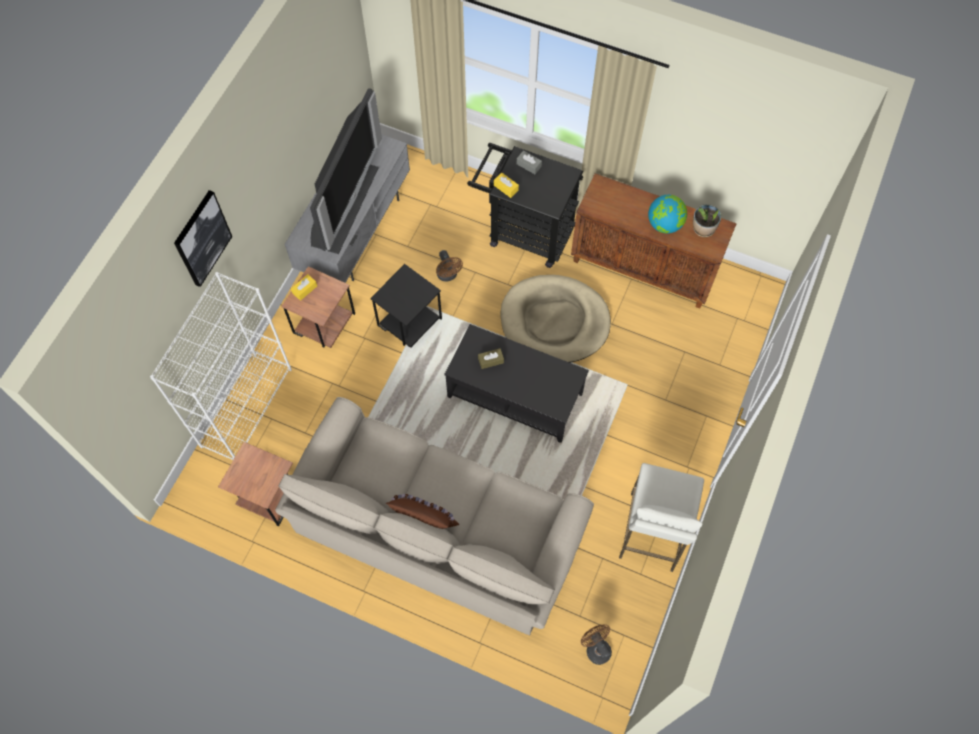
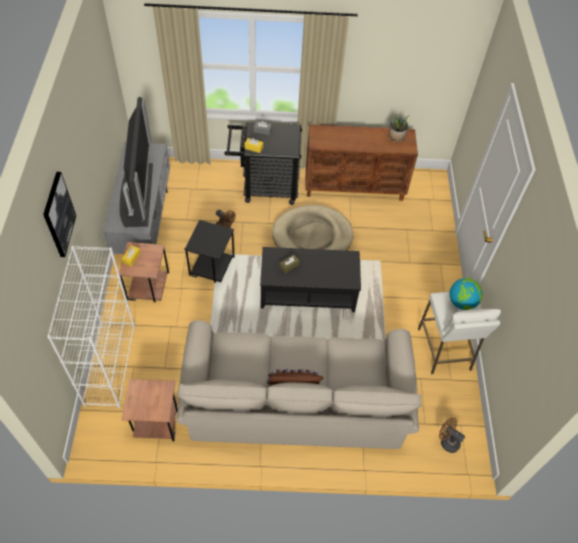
camera: 25 degrees left, 10 degrees down
(664, 224) = (370, 141): globe -> globe (462, 302)

